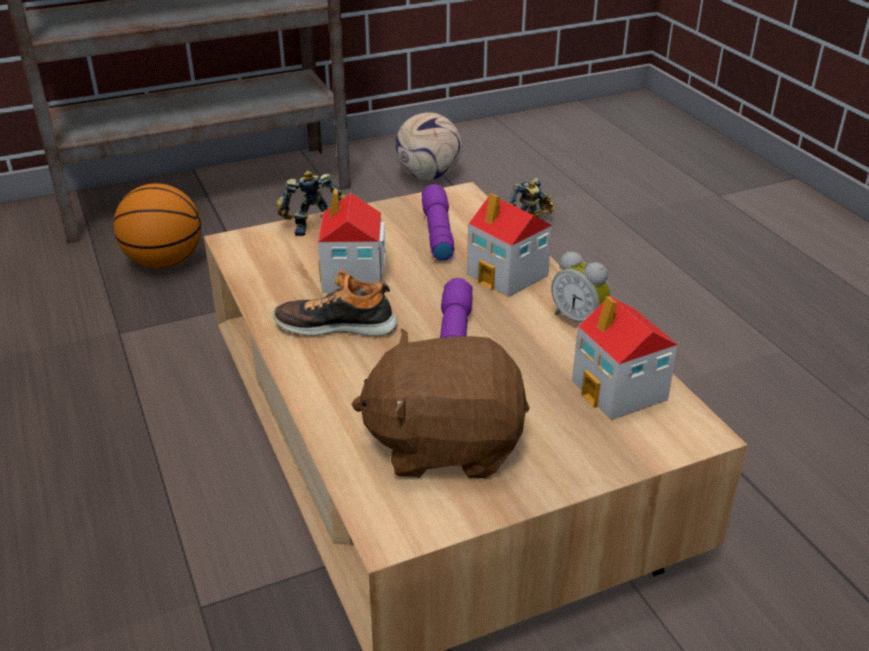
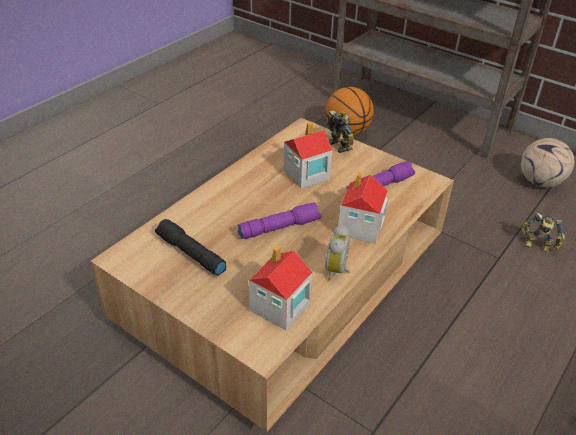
camera: 60 degrees right, 5 degrees up
(336, 325) = (259, 185): shoe -> none
(444, 443) = (190, 254): brown plush toy -> black flashlight

